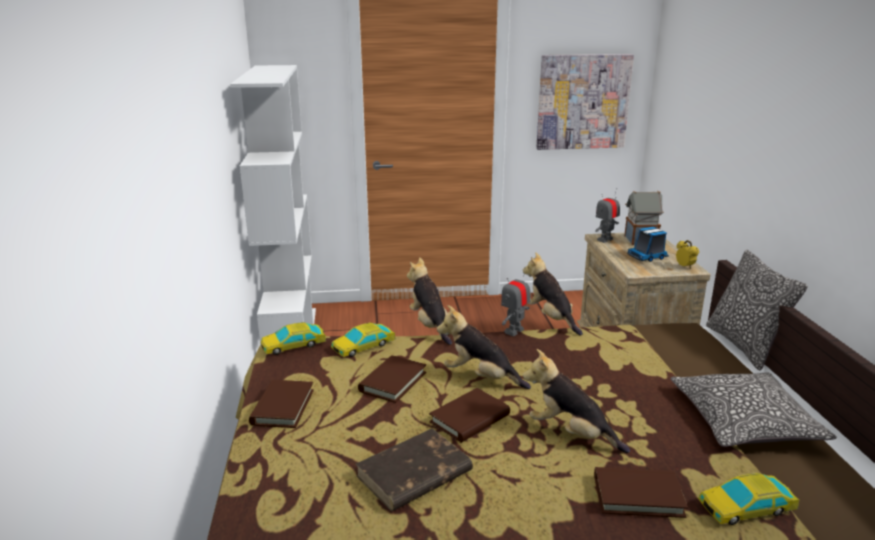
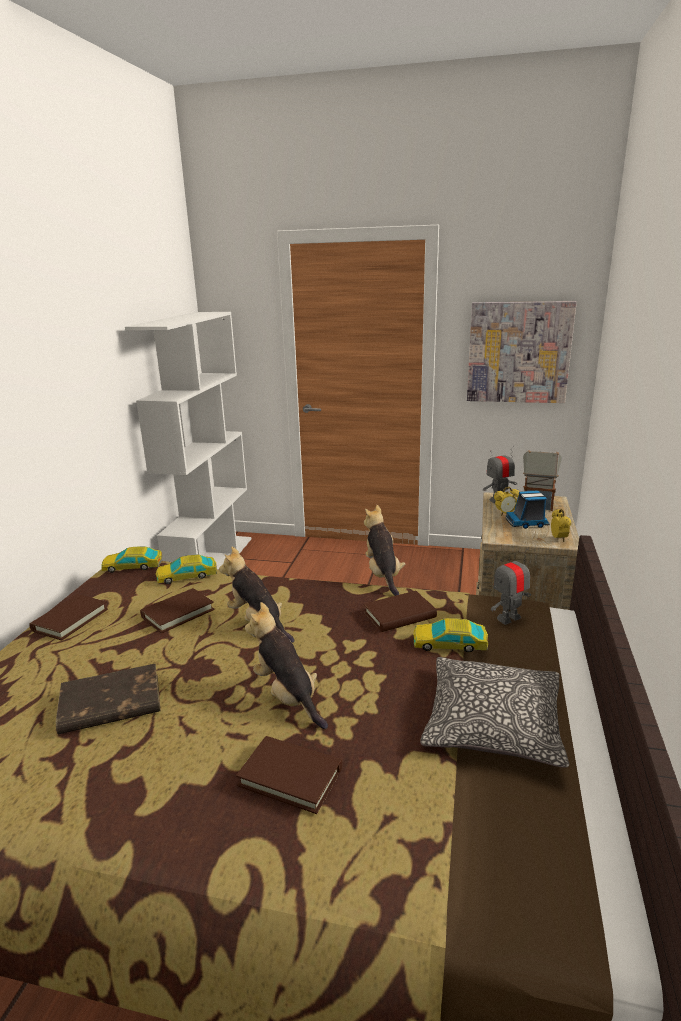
camera: 20 degrees right, 0 degrees up
(430, 326) = (262, 565): plush toy -> none
(469, 419) = (209, 661): brown book -> brown book (399, 615)
(514, 331) = (334, 582): toy robot -> toy robot (508, 618)
(622, 251) = (505, 514): none -> alarm clock
(744, 346) = (579, 637): pillow -> none
(746, 507) = (395, 821): toy car -> toy car (449, 643)

